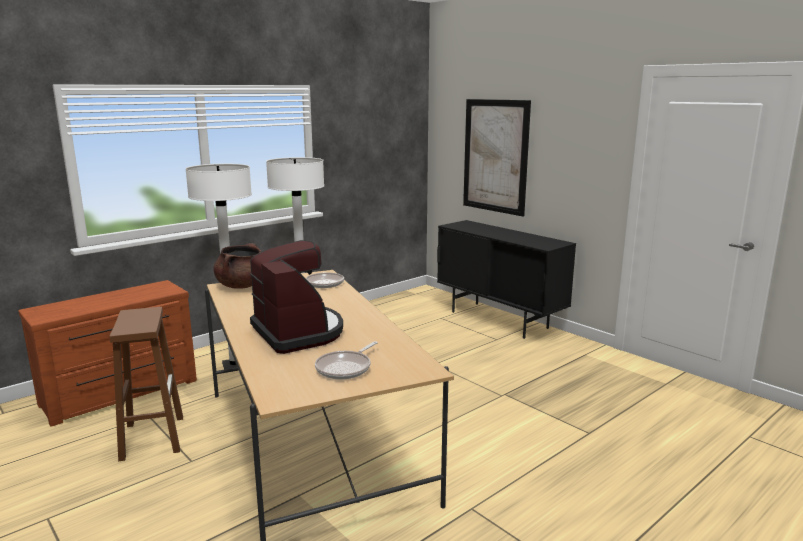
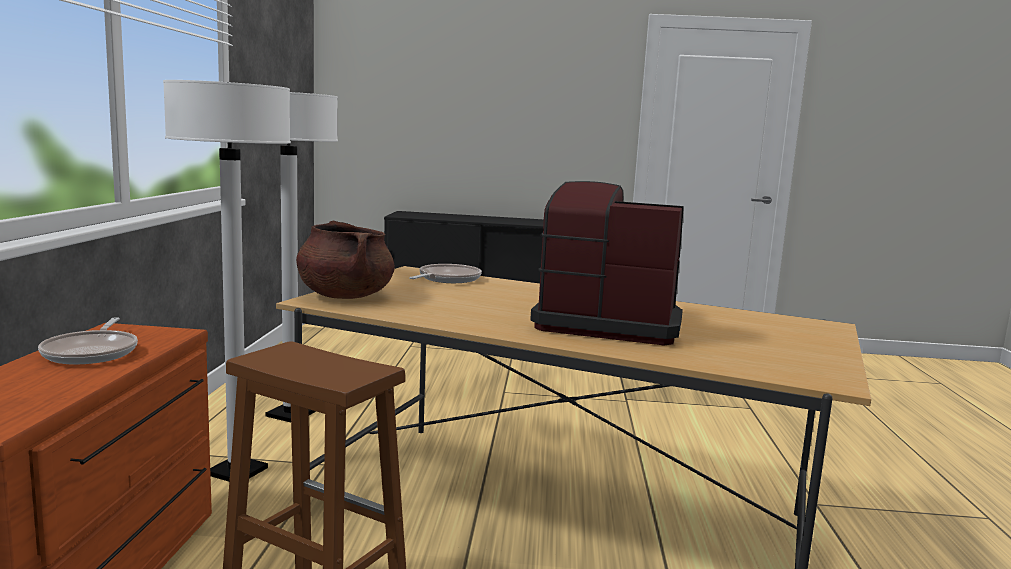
camera: 45 degrees left, 5 degrees down
(345, 368) = (770, 340): frying pan -> frying pan (92, 352)
(495, 156) = (442, 121): picture -> none

